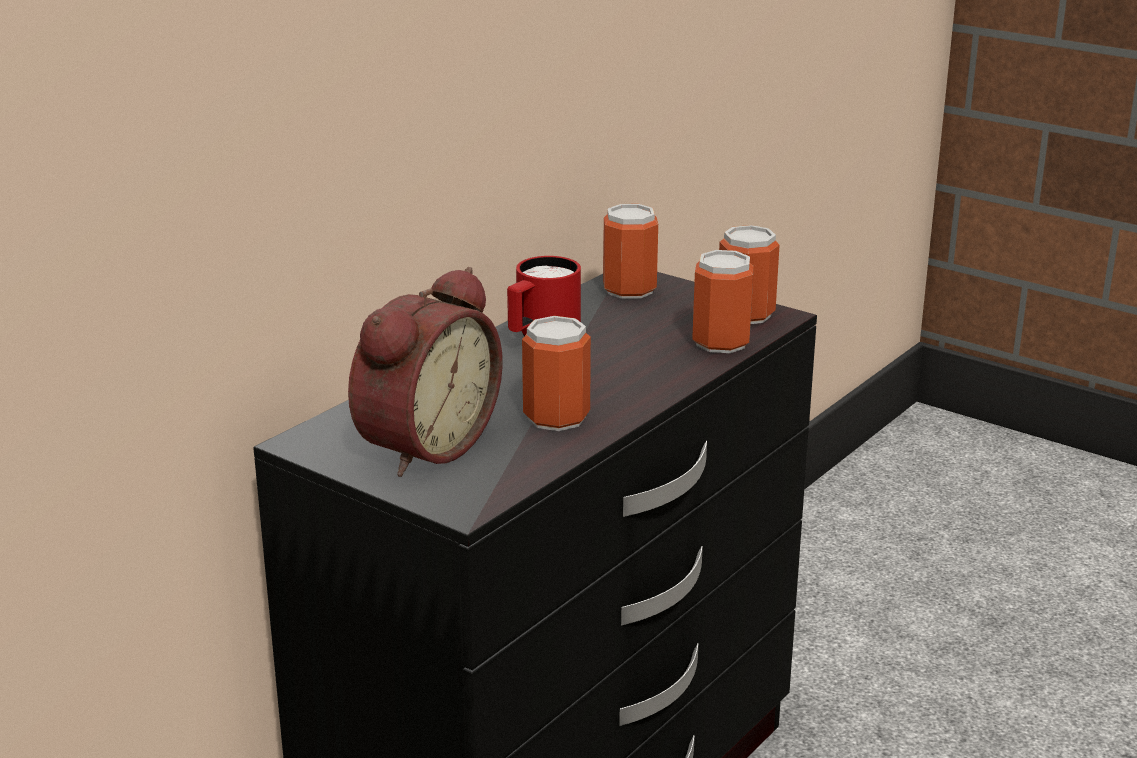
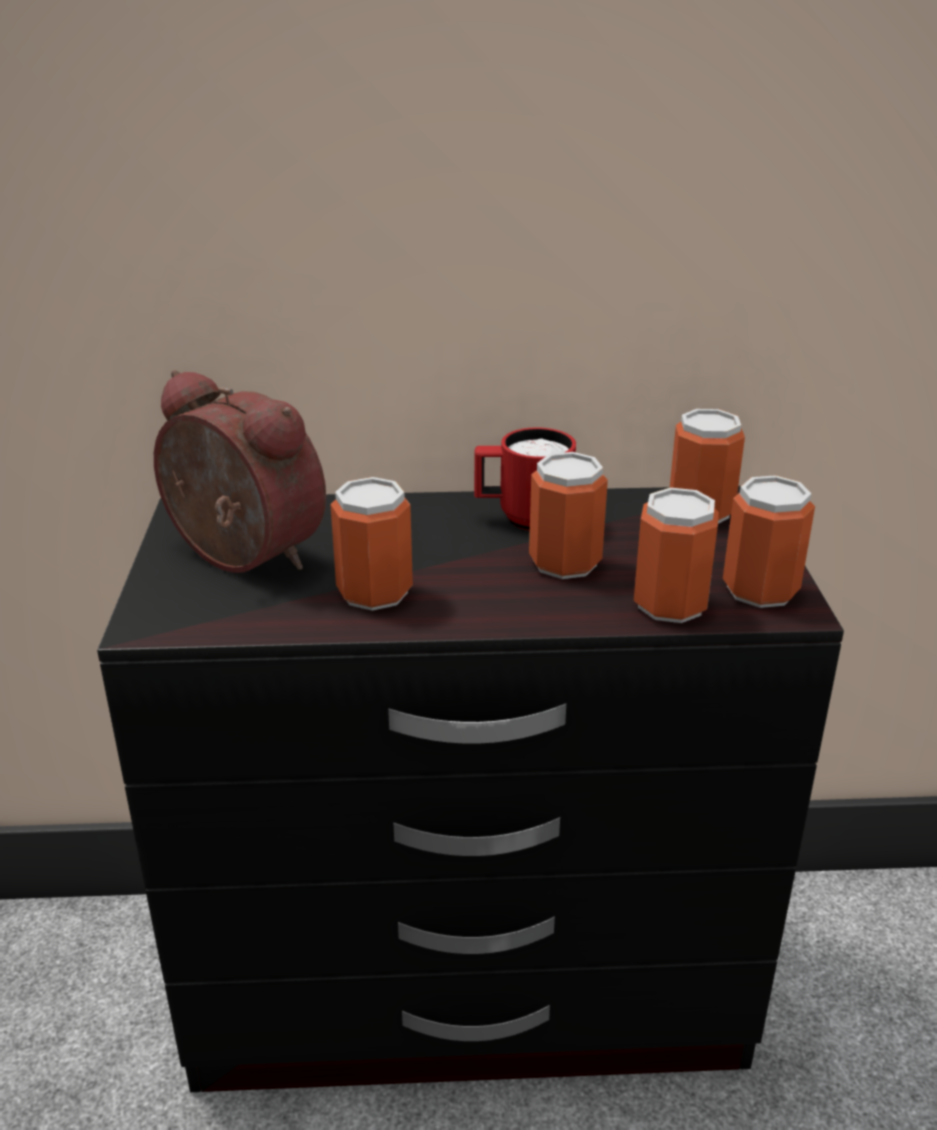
camera: 50 degrees right, 5 degrees up
(422, 446) = (239, 558): alarm clock -> alarm clock turned 135 degrees counterclockwise
(622, 350) = (565, 563): none -> can

